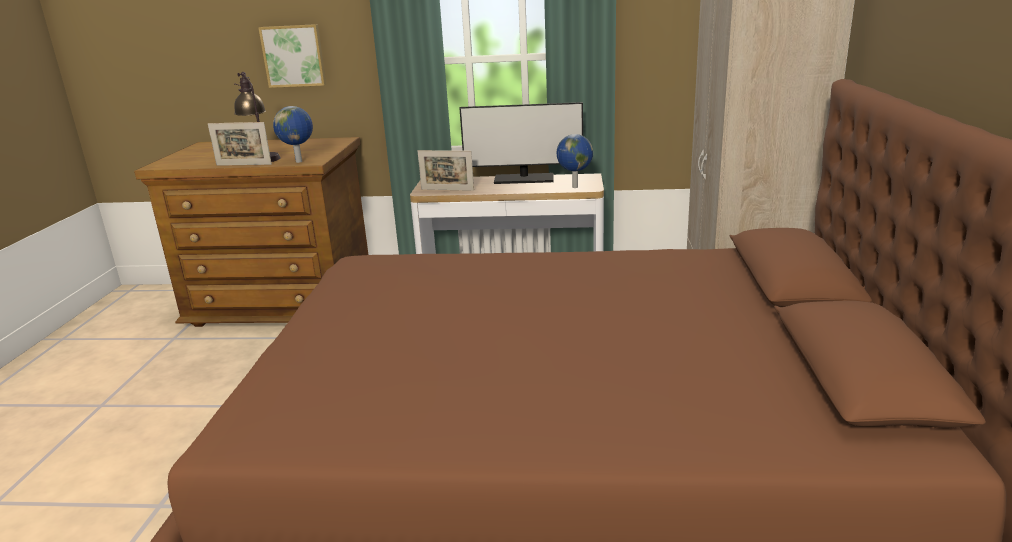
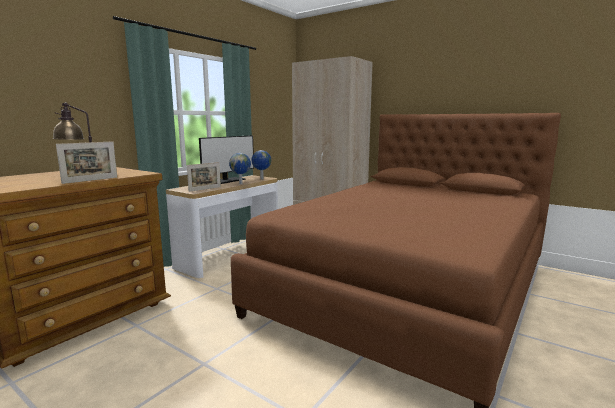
camera: 60 degrees left, 10 degrees down
(294, 56) = (52, 100): picture -> none
(299, 161) = (134, 174): globe -> globe (241, 183)

